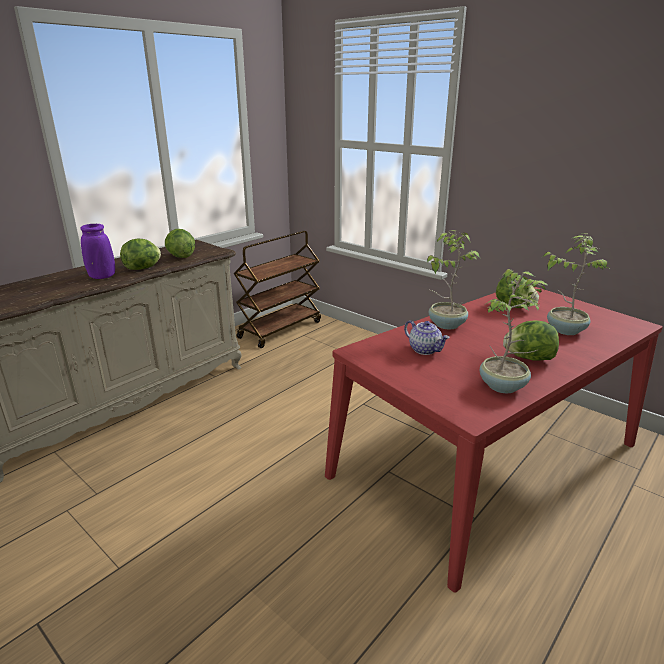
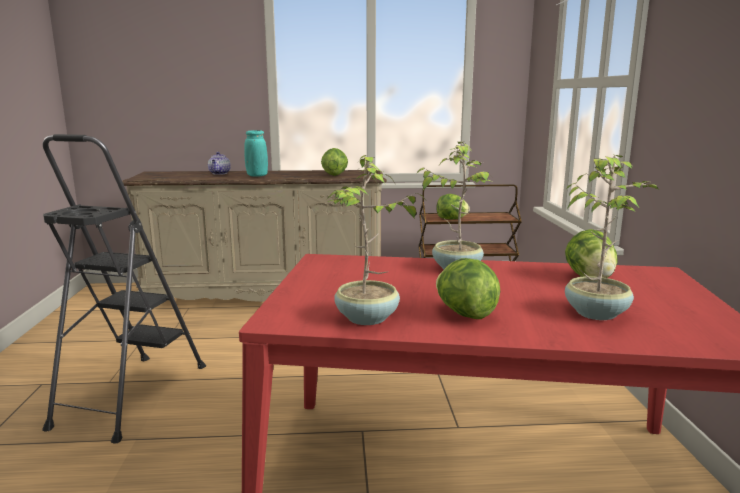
camera: 45 degrees right, 10 degrees down
(102, 277) = (257, 176): purple vase -> turquoise vase
(143, 268) = (292, 176): lettuce -> lettuce (451, 219)
(169, 563) = (131, 395): none -> step ladder
(425, 350) = (378, 275): teapot -> teapot (220, 173)

